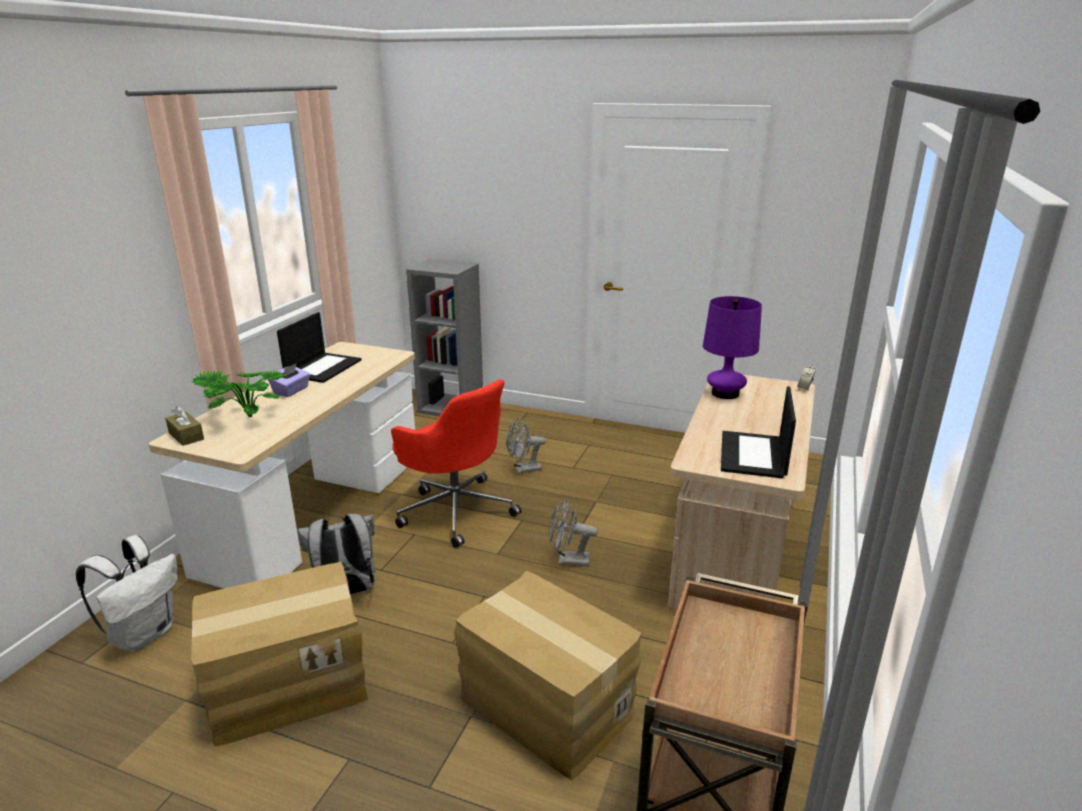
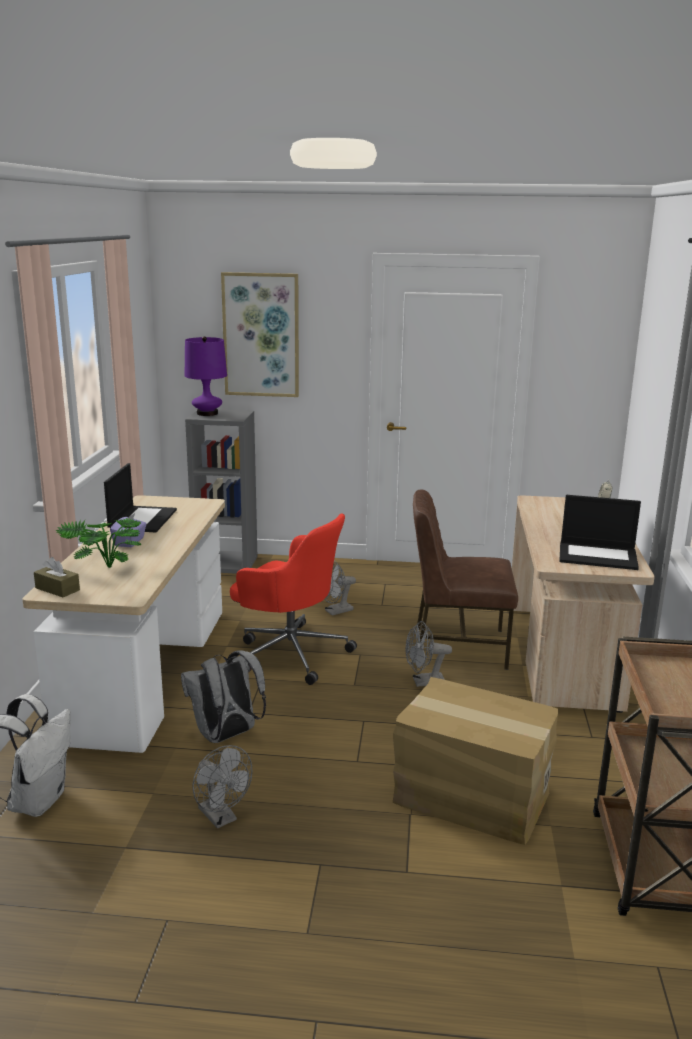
camera: 15 degrees left, 5 degrees down
(288, 684) = (221, 818): cardboard box -> grey fan
(486, 188) = (261, 335): none -> picture
(625, 524) = (458, 646): none -> brown chair
(725, 393) = (541, 512): purple table lamp -> purple table lamp (207, 413)
(753, 455) = (598, 556): laptop -> laptop turned 75 degrees counterclockwise

